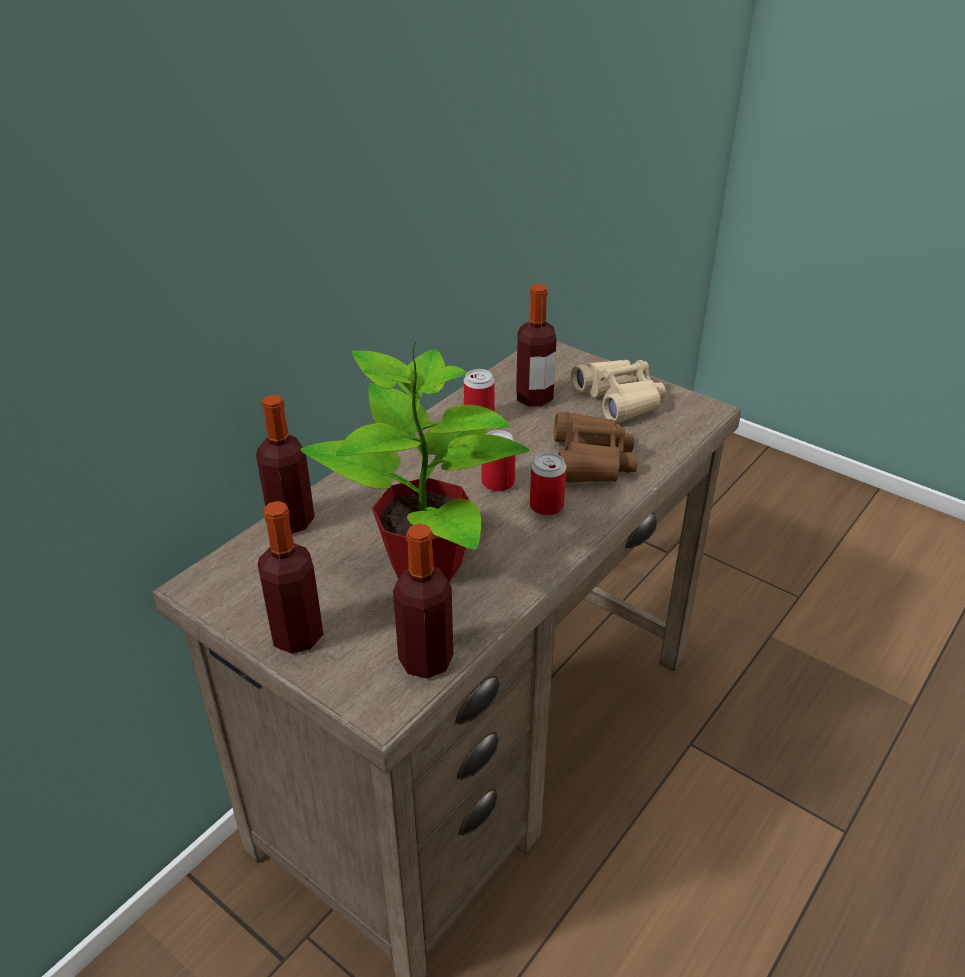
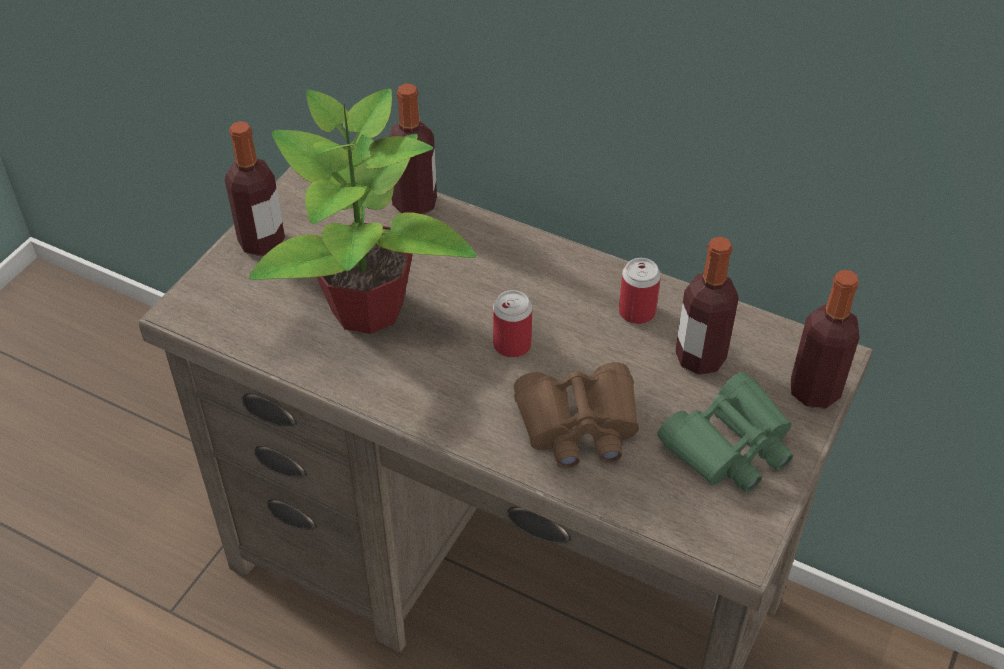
camera: 80 degrees right, 10 degrees up
(426, 660) = (238, 328): bottle -> bottle (814, 391)
(546, 506) = (478, 391): can -> none
(619, 399) = (729, 446): beige binoculars -> green binoculars

